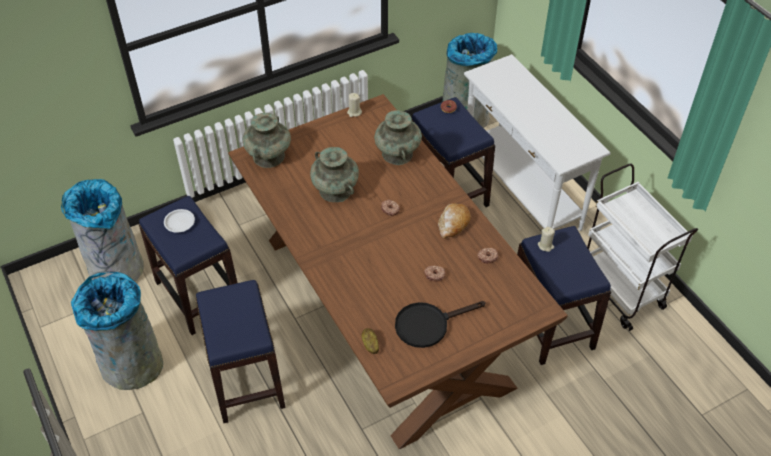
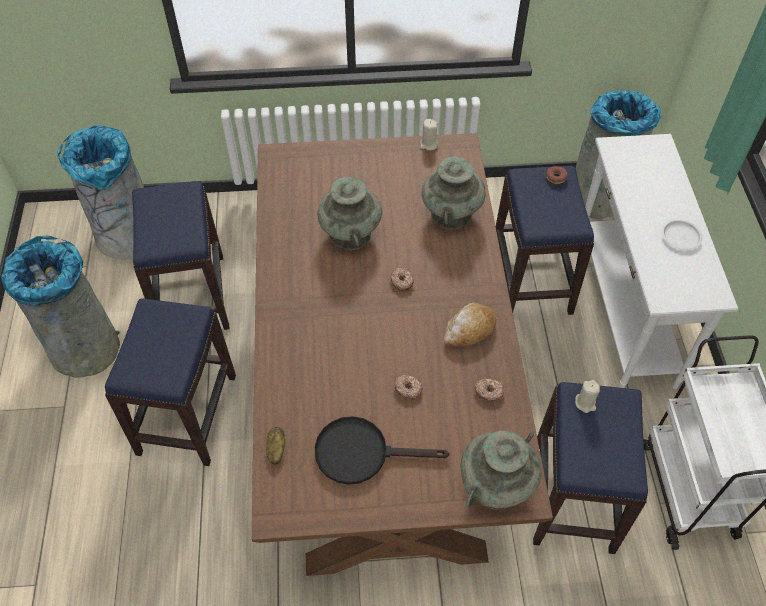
camera: 25 degrees right, 5 degrees up
(179, 222) = (170, 208): white plate -> white plate (680, 236)
(268, 157) = (299, 165): turquoise vase -> turquoise vase (495, 485)

